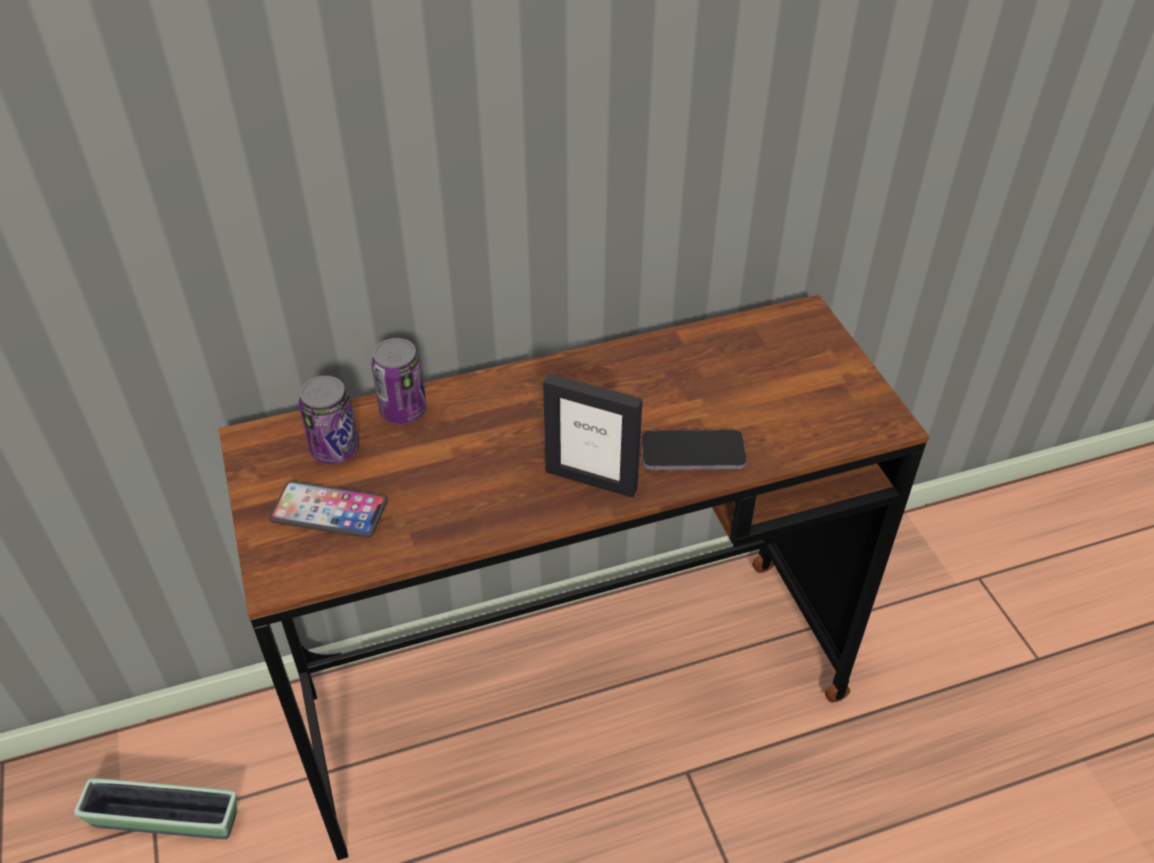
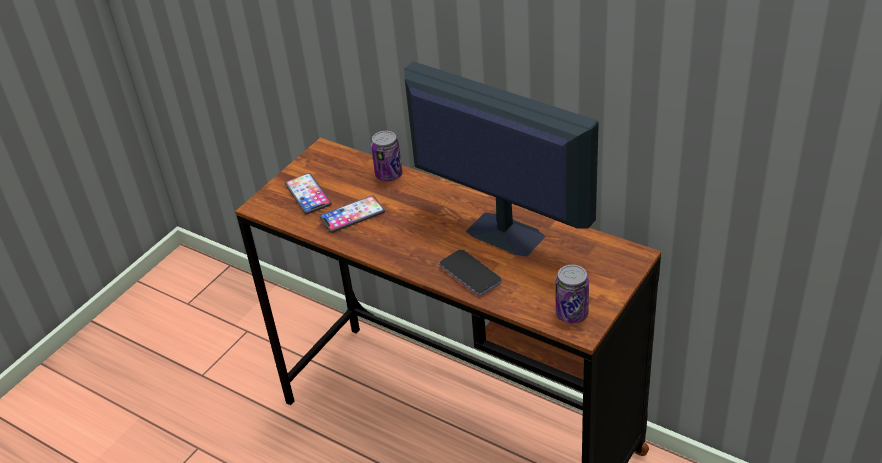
camera: 55 degrees right, 5 degrees down
(165, 820) = (251, 333): planter -> none
(335, 449) = (343, 173): can -> can (572, 314)
(437, 492) = (352, 215): none -> phone
(591, 479) = (413, 253): picture frame -> none
(649, 383) = (503, 233): none -> monitor

